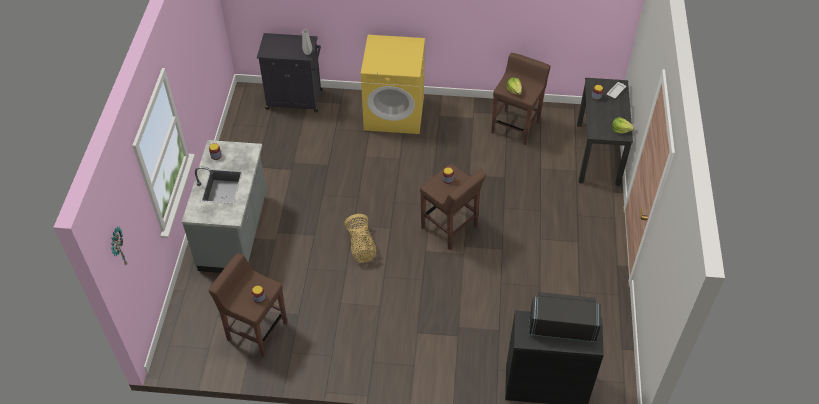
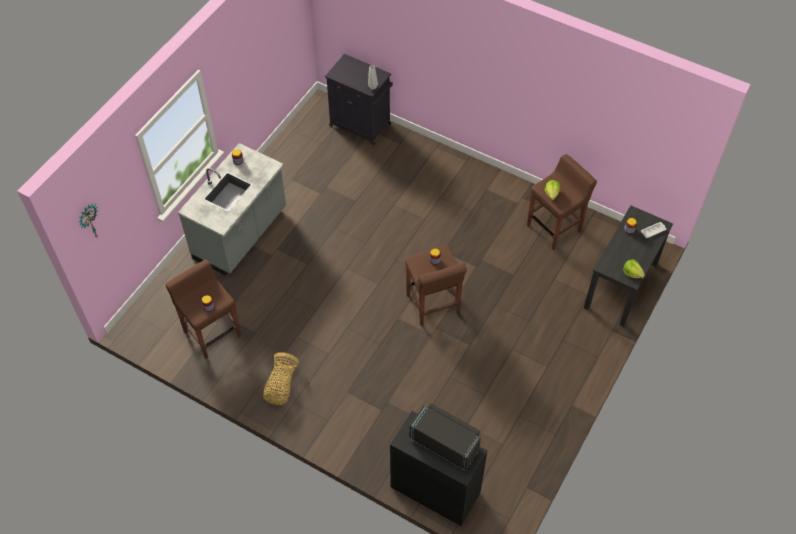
camera: 25 degrees right, 5 degrees up
(361, 246) = (342, 291): basket -> basket (281, 386)
(394, 113) = (445, 172): yellow washing machine -> none

